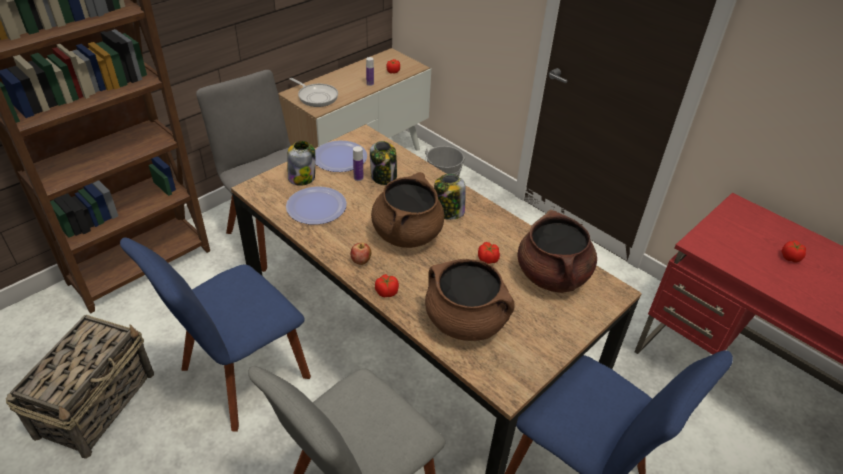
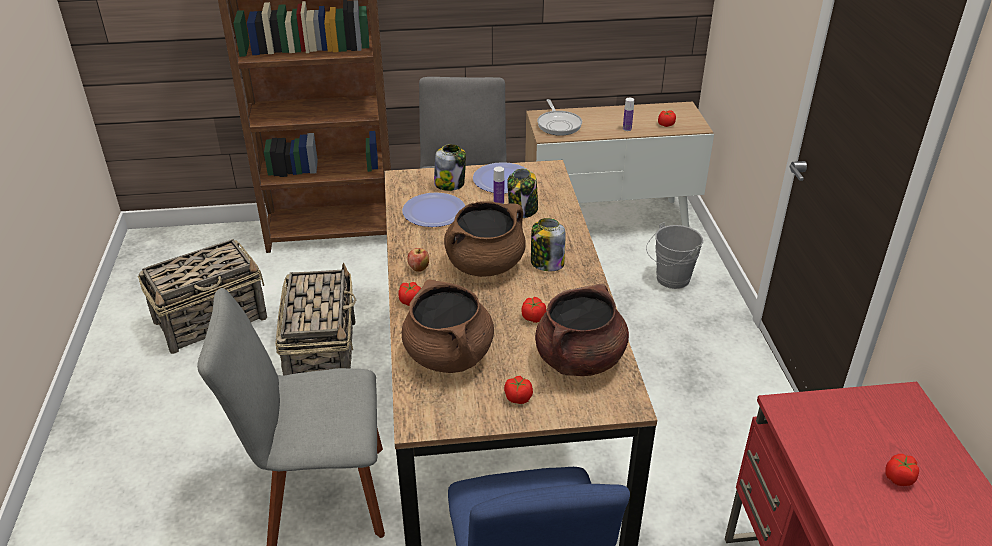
camera: 40 degrees right, 5 degrees down
(240, 377) = (323, 354): blue chair -> basket
(548, 327) = (518, 398): none -> tomato

